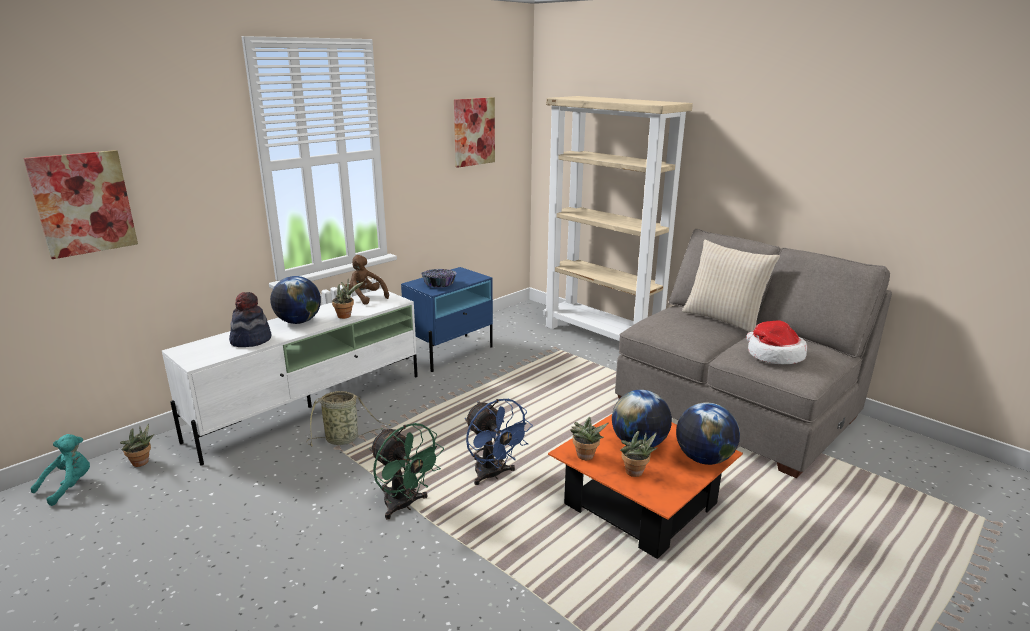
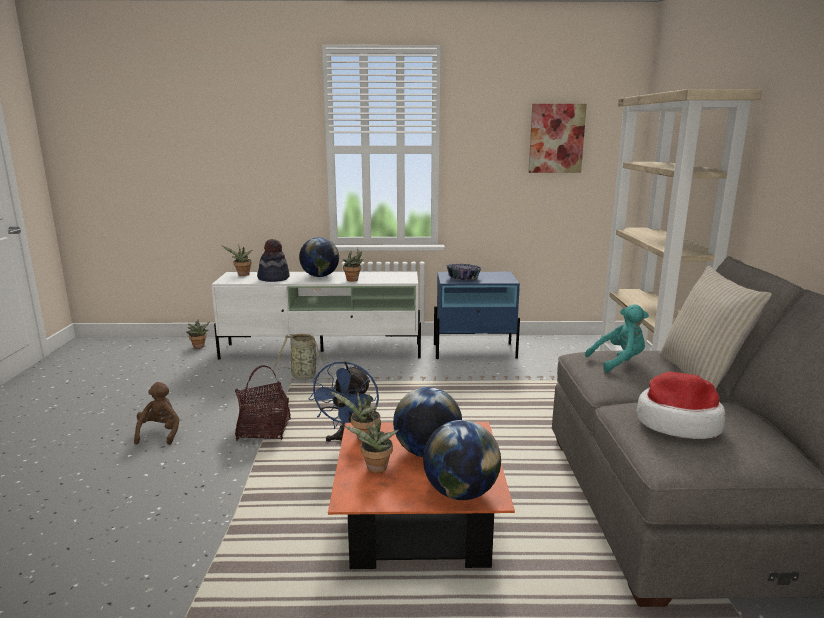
camera: 45 degrees right, 5 degrees down
(69, 486) = (157, 345): turquoise plush toy -> turquoise plush toy (618, 362)
(83, 203) = (200, 160): picture -> none
(198, 348) = (242, 275): none -> potted plant
(365, 298) = (391, 274): brown plush toy -> brown plush toy (160, 433)
(404, 505) = (264, 430): green fan -> basket

